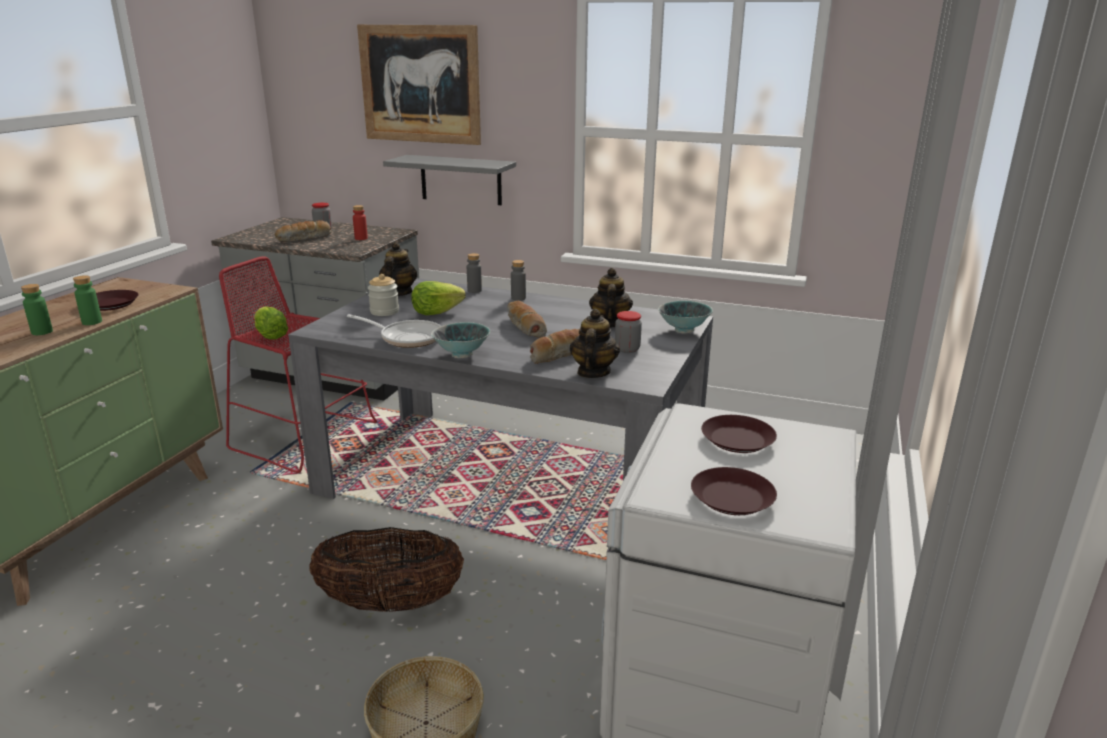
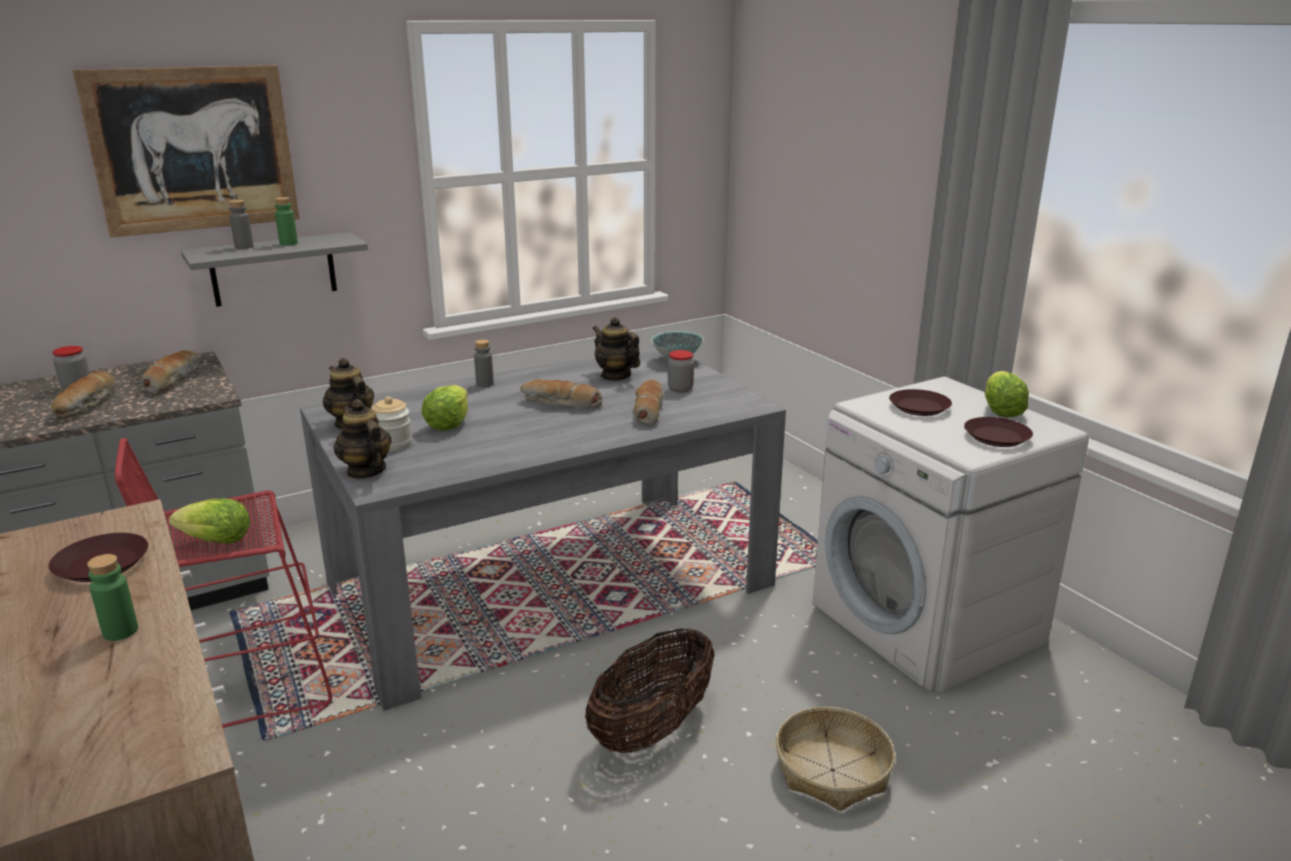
camera: 50 degrees left, 0 degrees up
(92, 322) = (156, 589): green bottle -> green bottle (288, 243)
(361, 238) = (172, 380): red bottle -> bread
(407, 338) = (490, 454): frying pan -> none
(462, 354) = (578, 445): bowl -> none
(474, 290) = (423, 392): grey bottle -> grey bottle (244, 247)
(593, 372) = (705, 414): teapot -> teapot (366, 471)
(812, 483) = (1001, 411): none -> lettuce

